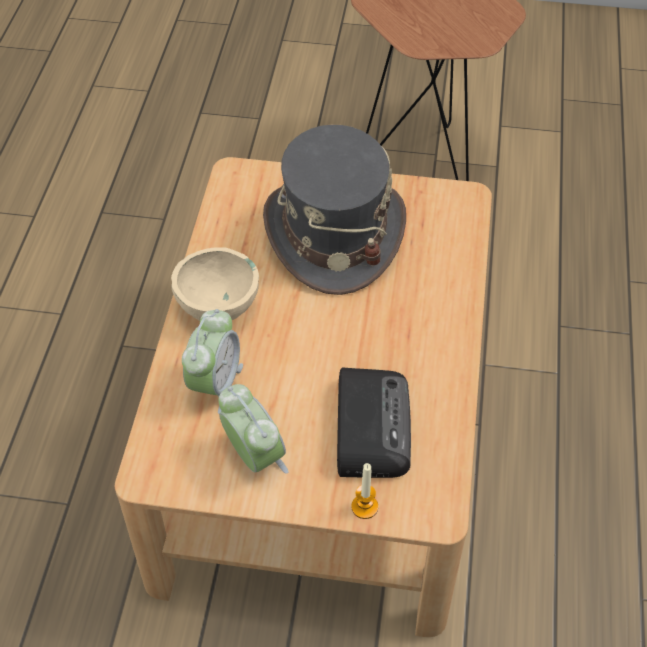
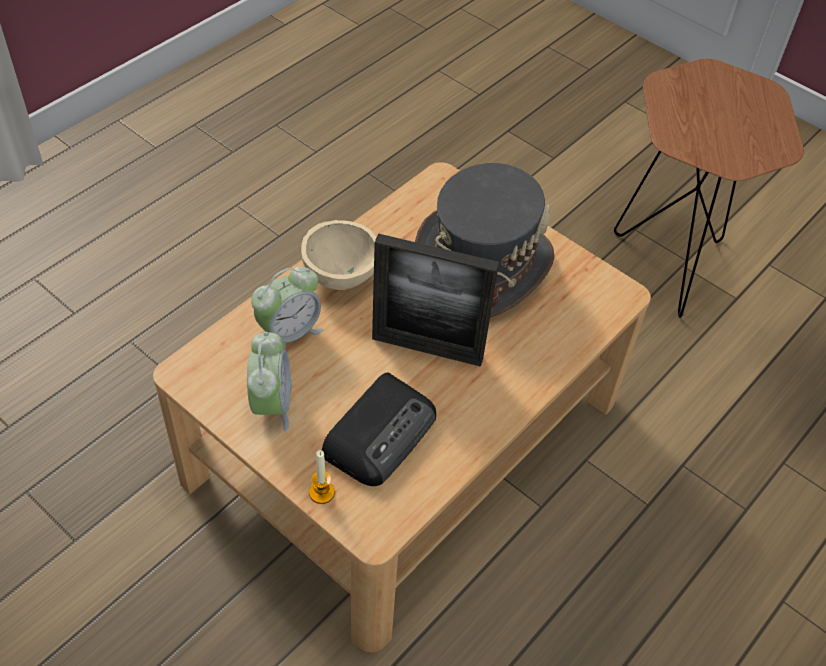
camera: 30 degrees right, 0 degrees up
(348, 330) = (427, 348): none -> picture frame

